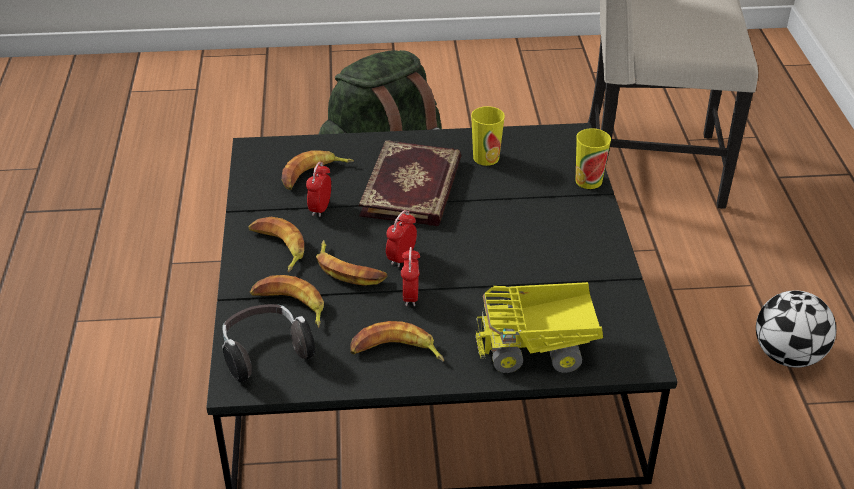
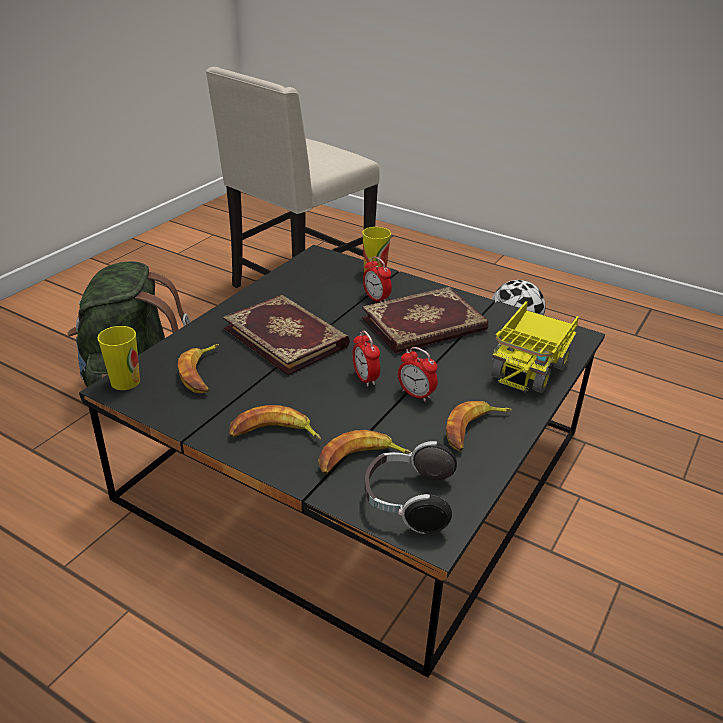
camera: 55 degrees left, 5 degrees down
(320, 208) = (251, 389): alarm clock -> alarm clock (376, 299)
(349, 270) = (350, 409): banana -> none
(486, 158) = (295, 294): cup -> cup (125, 381)
(530, 253) = (424, 325): none -> book

